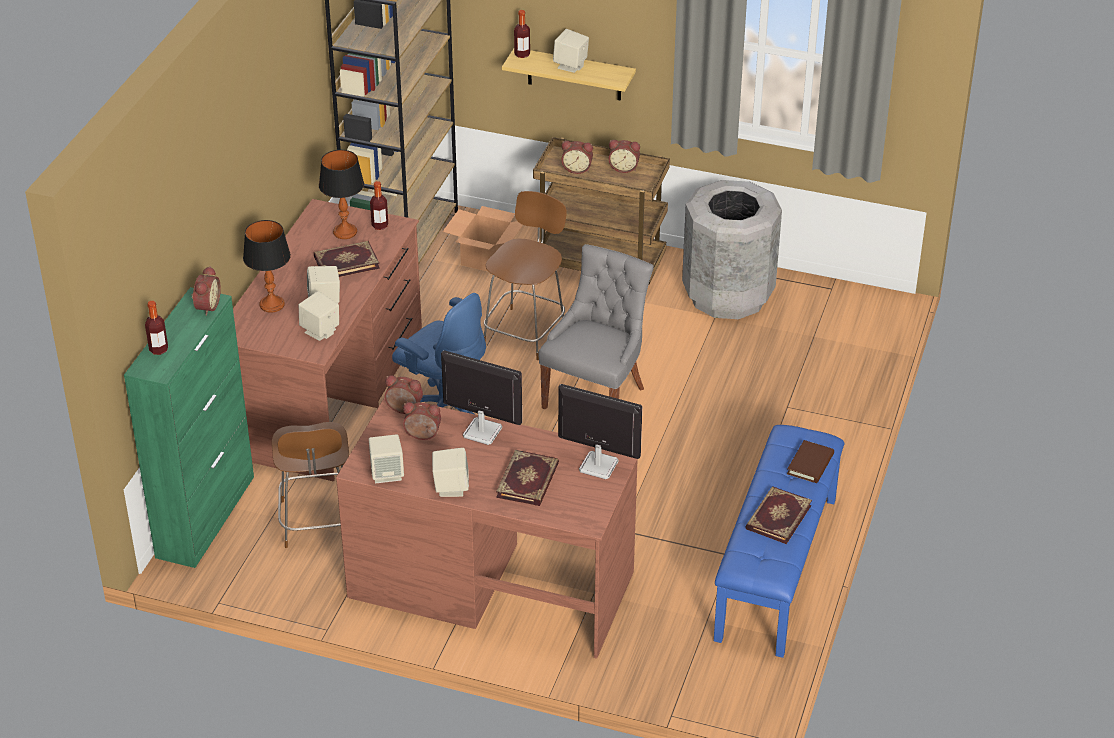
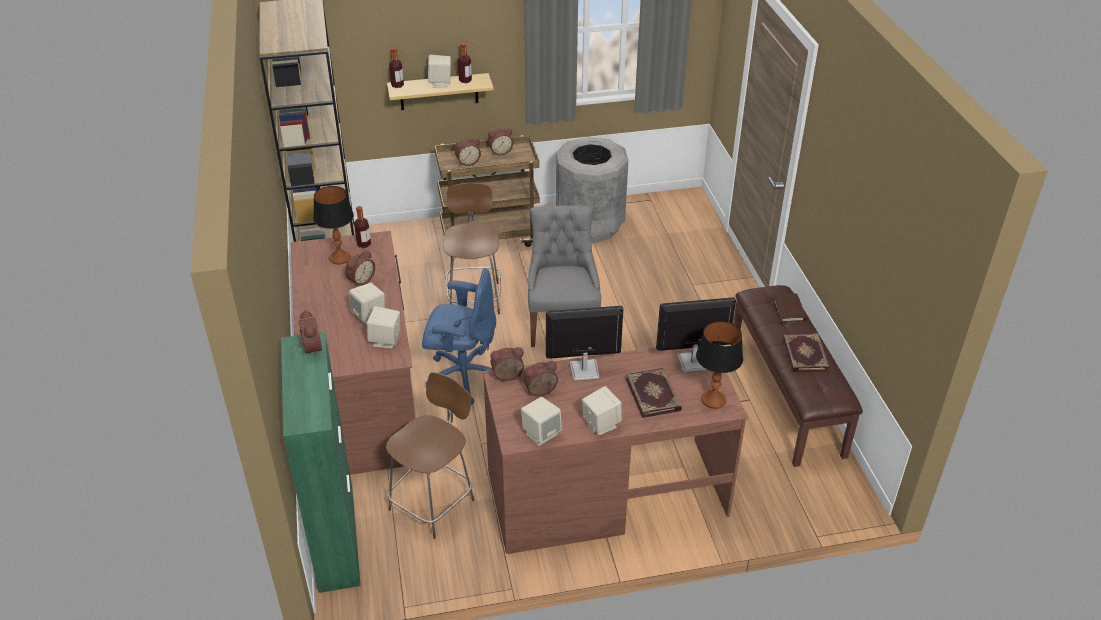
camera: 30 degrees left, 0 degrees up
(158, 349) = (298, 401): bottle -> bottle (465, 80)
(271, 305) = (326, 334): table lamp -> table lamp (713, 400)
(317, 523) = (434, 503): brown chair -> brown chair turned 105 degrees counterclockwise
(346, 262) = (360, 280): book -> alarm clock
(486, 258) = (403, 256): cardboard box -> none
(777, 569) = (787, 396): blue bench -> brown bench

